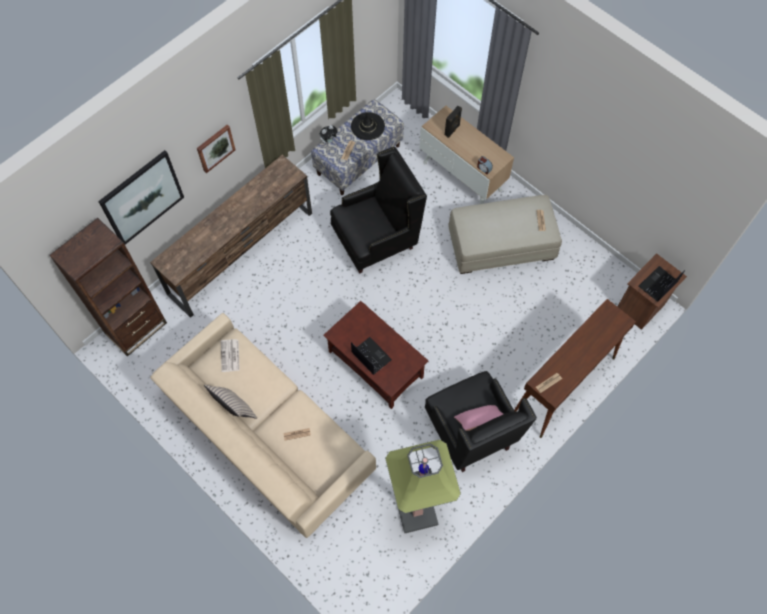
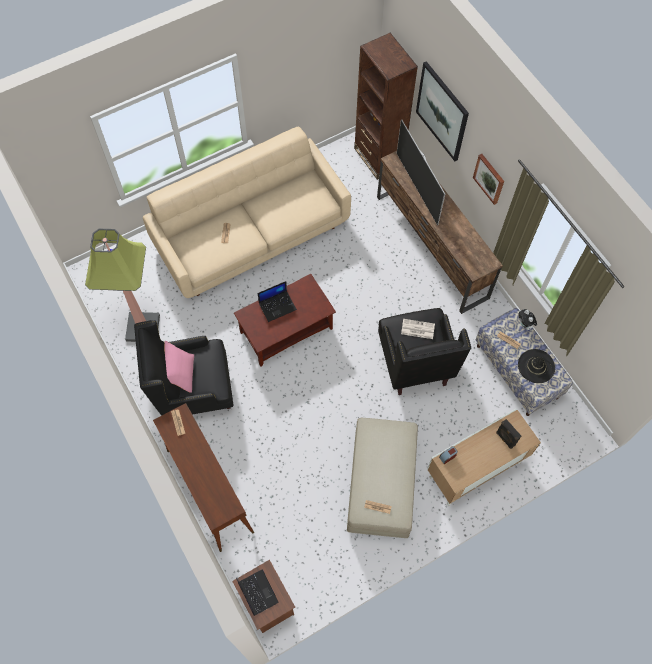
camera: 105 degrees right, 0 degrees up
(208, 242) = (417, 188): none -> television
(230, 356) = (312, 199): newspaper -> newspaper (417, 329)
(234, 408) = (264, 194): beige pillow -> none

